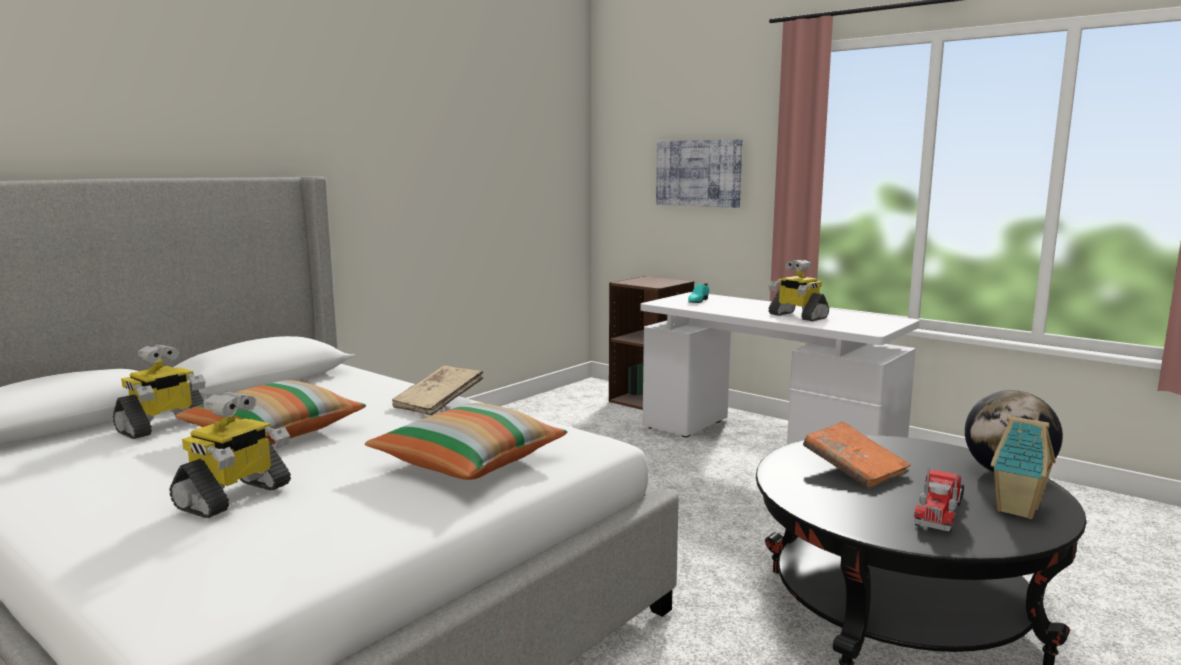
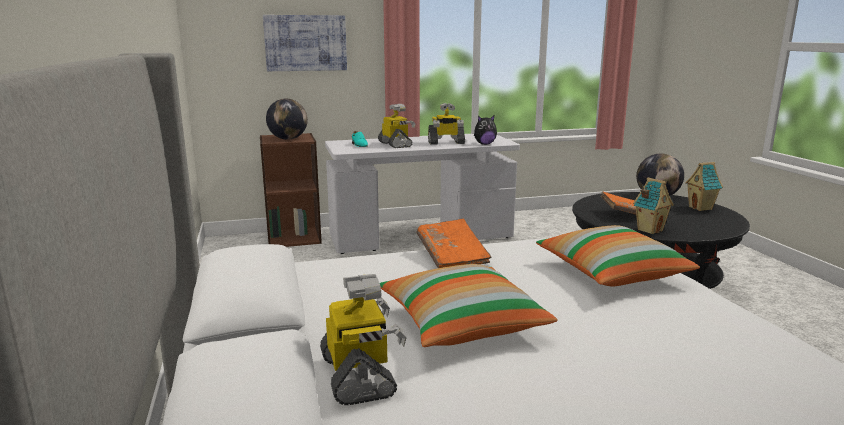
camera: 55 degrees left, 5 degrees up
(234, 497) = (647, 358): toy robot -> toy robot (396, 144)
(438, 403) = (452, 256): beige book -> orange book
(647, 282) = (288, 139): none -> globe
(803, 490) = (649, 230): none -> toy house
(834, 327) = (484, 144): none -> plush toy
(939, 511) = (693, 218): toy truck -> none

